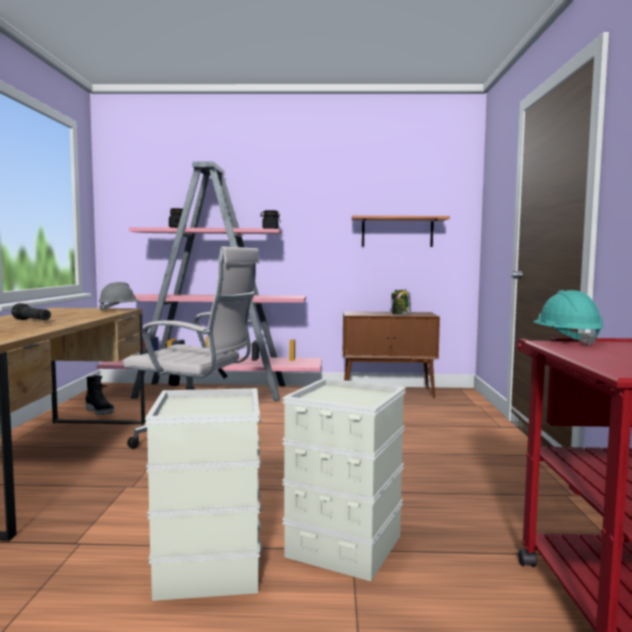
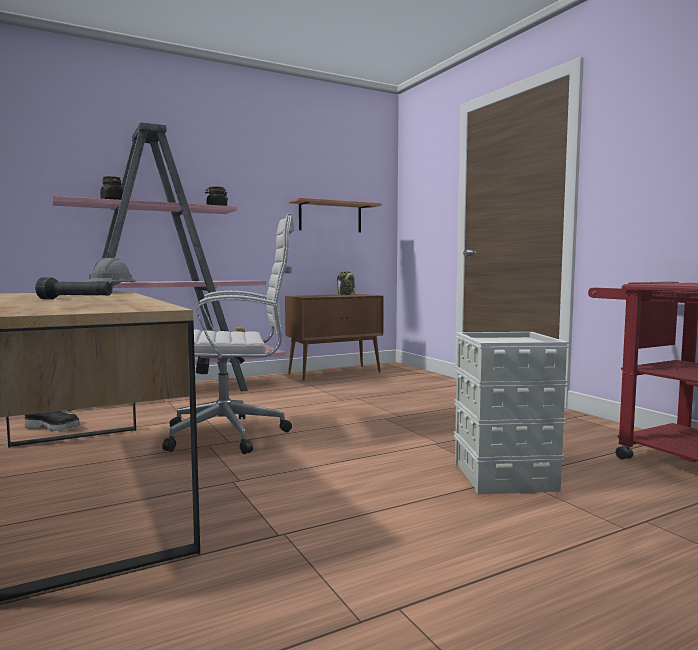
camera: 30 degrees left, 0 degrees up
(207, 568) = (436, 517): grey storage box -> none
(566, 340) = (642, 283): turquoise hard hat -> none

